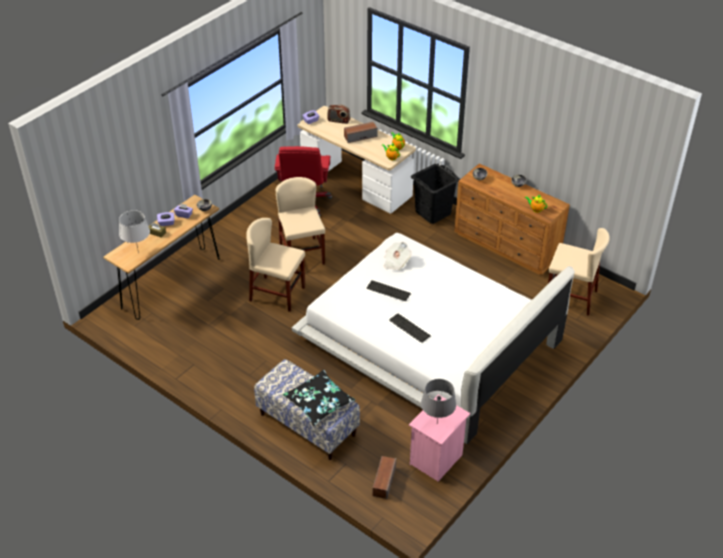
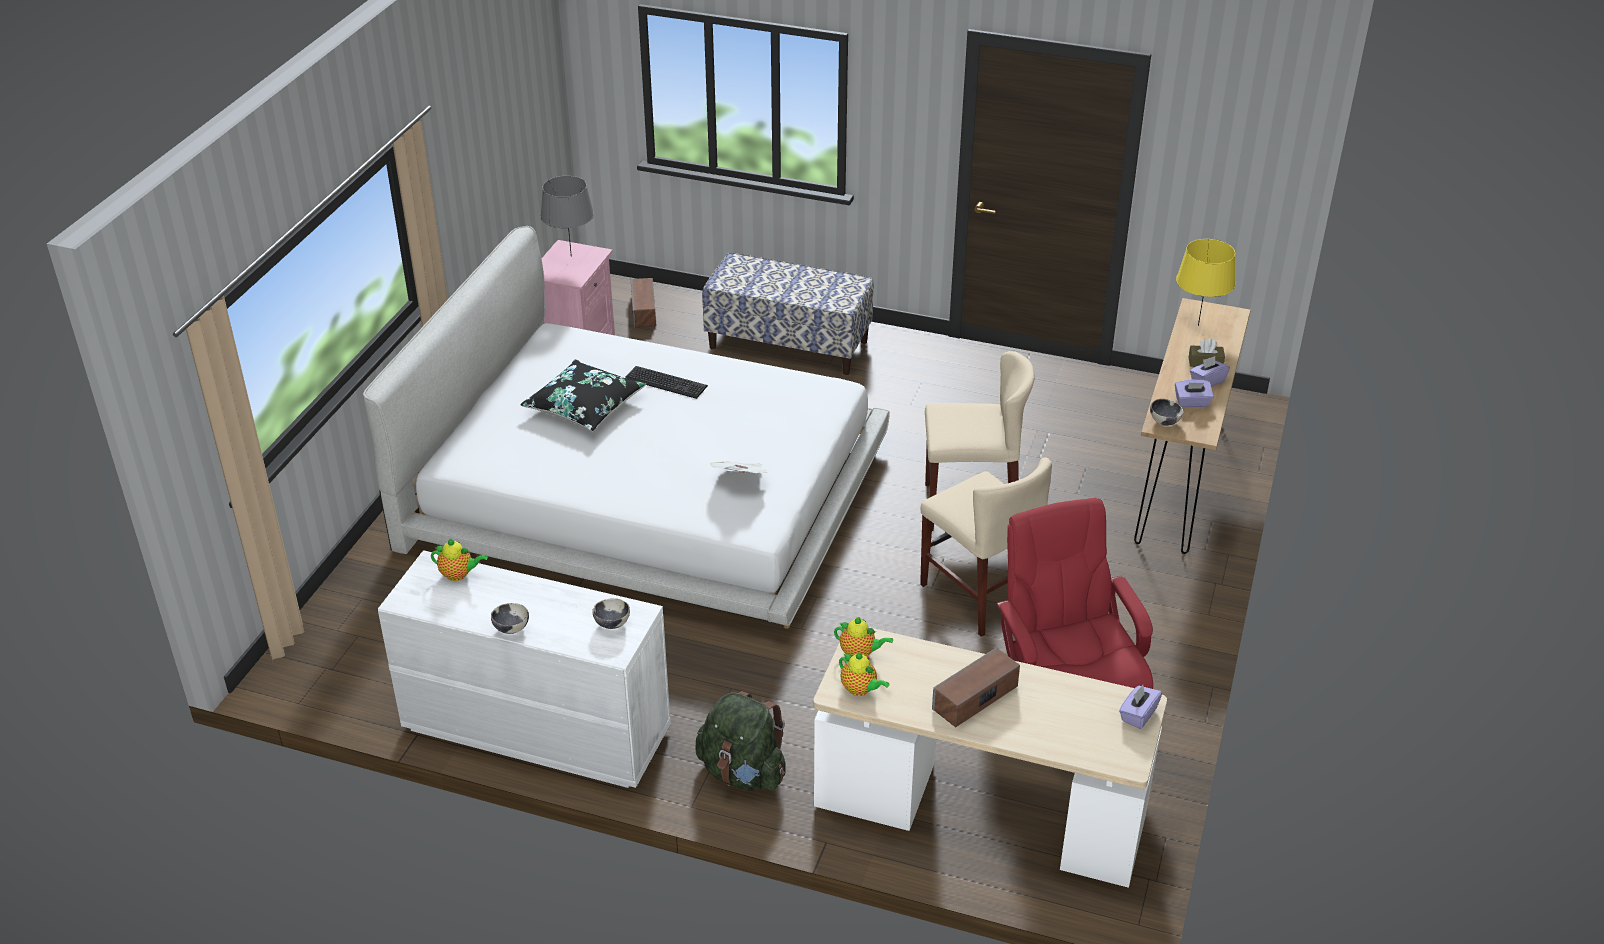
camera: 160 degrees right, 5 degrees down
(138, 253) = (1198, 325): grey table lamp -> yellow table lamp
(319, 402) = (762, 277): black pillow -> black pillow (584, 406)
(338, 120) = (1066, 736): radio -> none
(388, 291) = (730, 427): keyboard -> none
(432, 213) = (743, 773): black laundry basket -> green backpack
(507, 245) = (534, 729): brown dresser -> white dresser
(571, 297) = (374, 641): beige chair -> none

